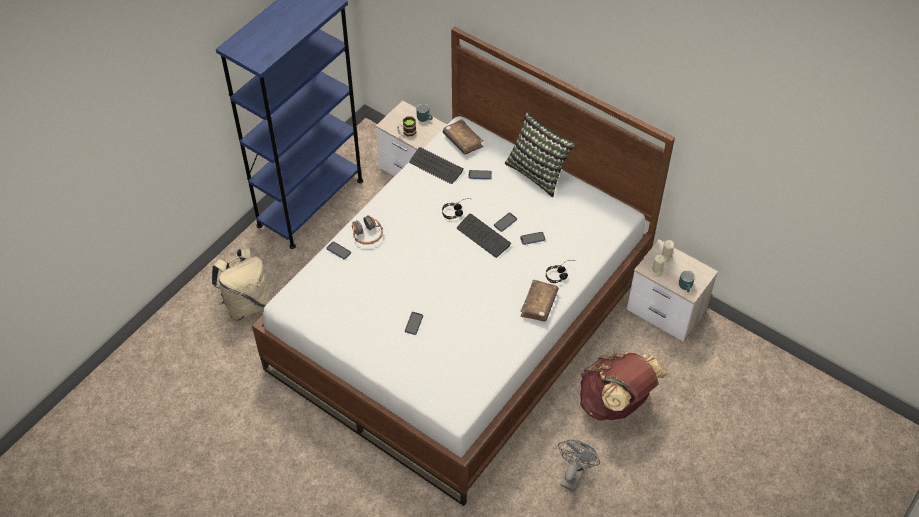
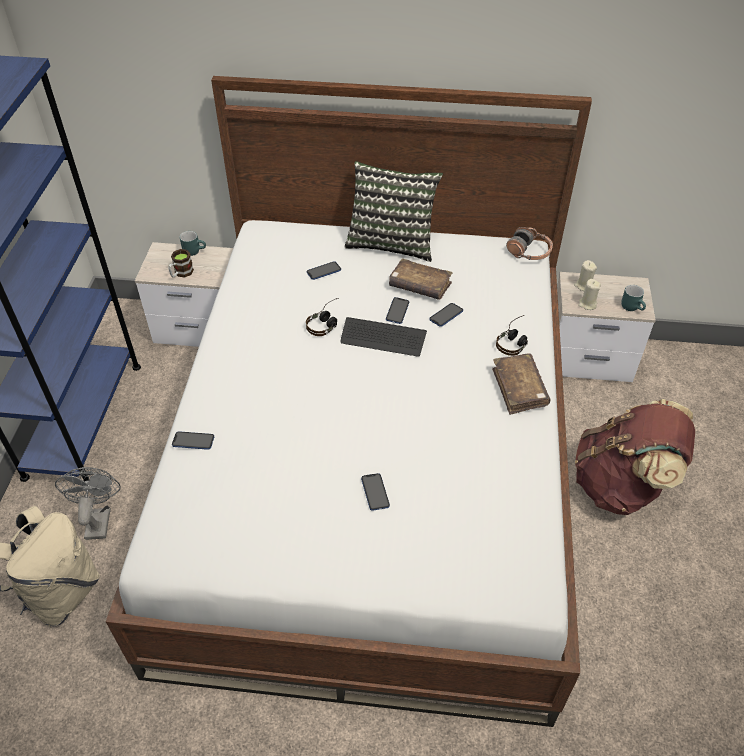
camera: 30 degrees left, 5 degrees down
(367, 235) = (222, 402): headphones -> headphones (529, 252)
(436, 166) = (260, 283): keyboard -> none
(462, 141) = (273, 243): brown book -> brown book (420, 286)
(573, 474) = (648, 600): grey fan -> grey fan (98, 519)

